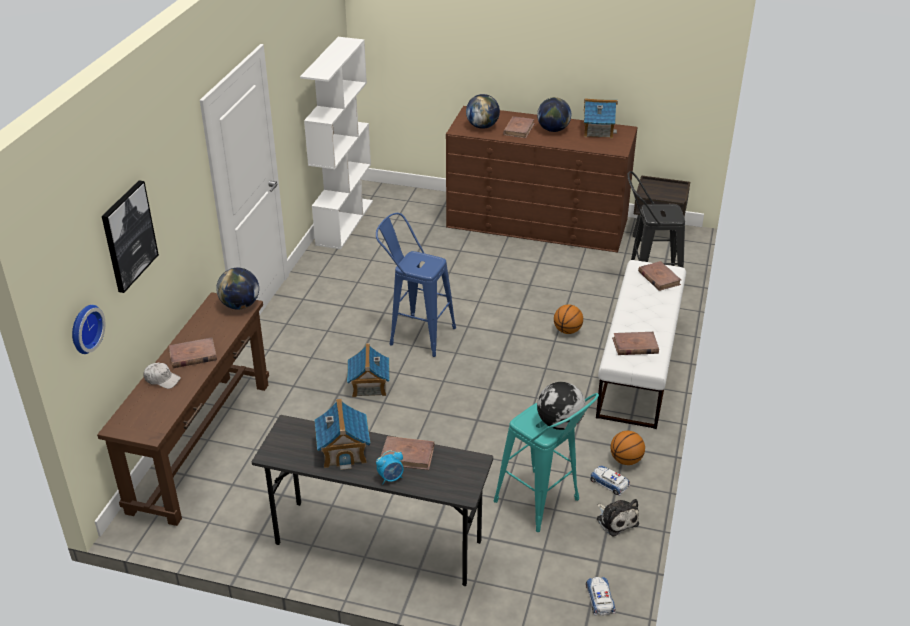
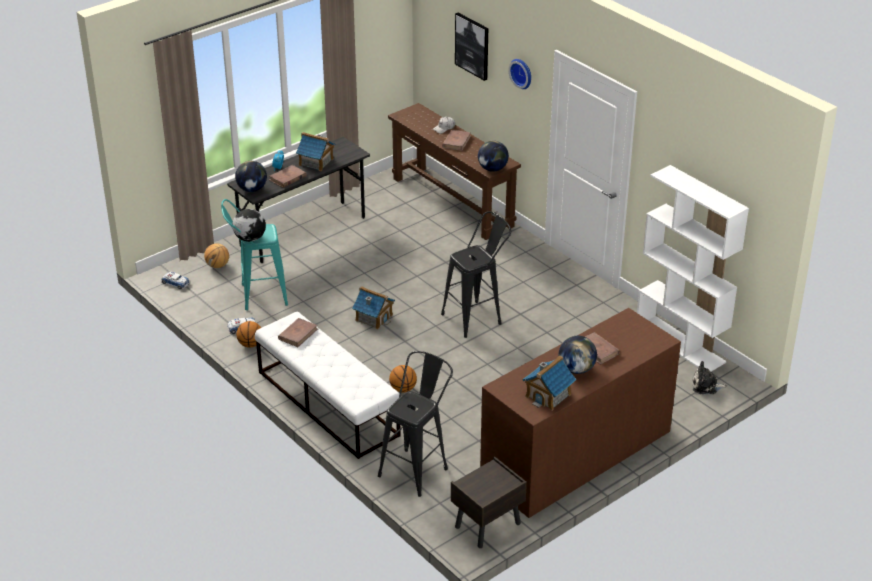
camera: 125 degrees right, 0 degrees up
(84, 328) = (432, 48): wall clock -> wall clock (522, 73)
(369, 386) = (440, 276): toy house -> toy house (374, 317)
(416, 334) = (477, 317): blue stool -> black stool
(482, 126) = (623, 332): globe -> globe (252, 189)
(525, 581) = (218, 265): none -> basketball
(616, 520) = (214, 315): plush toy -> plush toy (706, 386)
(659, 278) = (357, 390): brown book -> none

